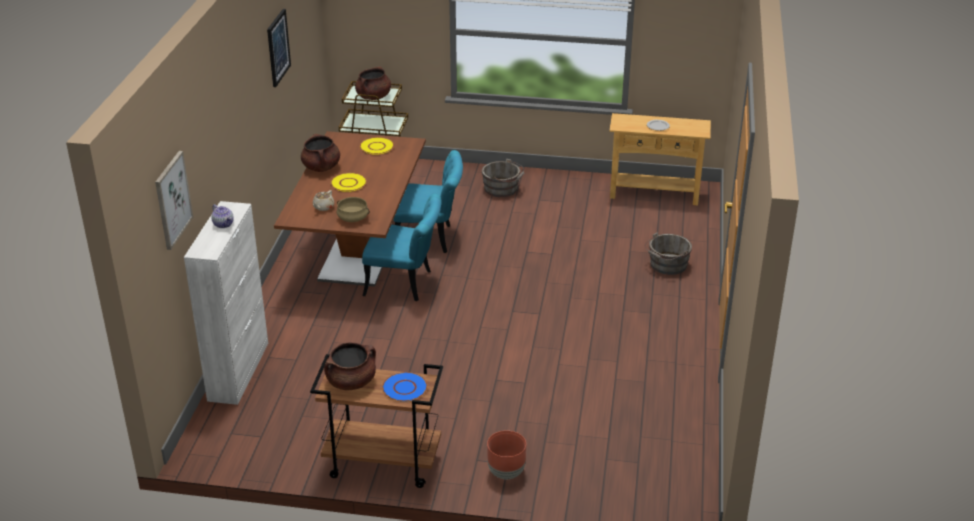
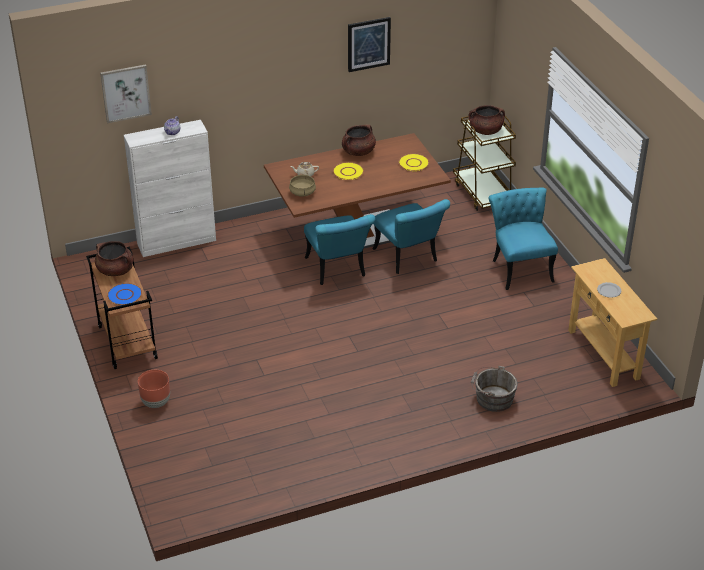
camera: 60 degrees right, 5 degrees up
(503, 189) = (519, 267): grey bucket -> turquoise chair

